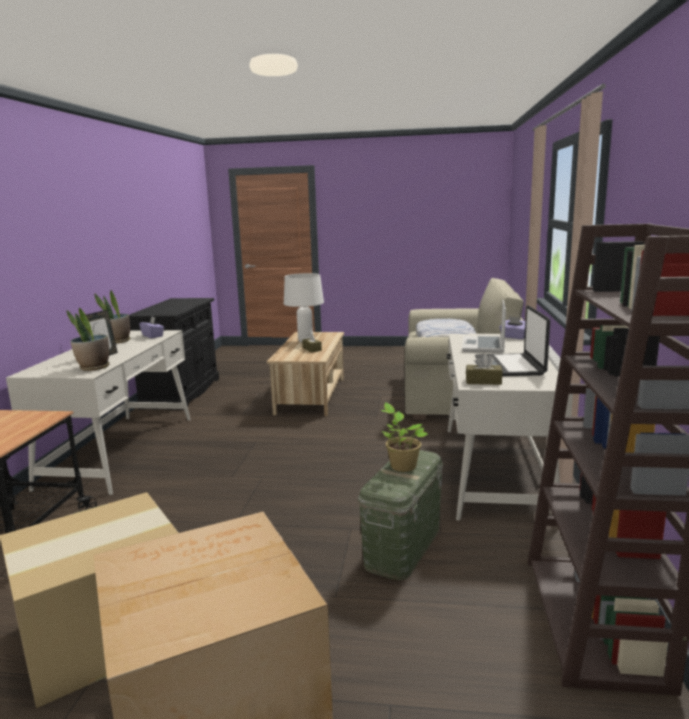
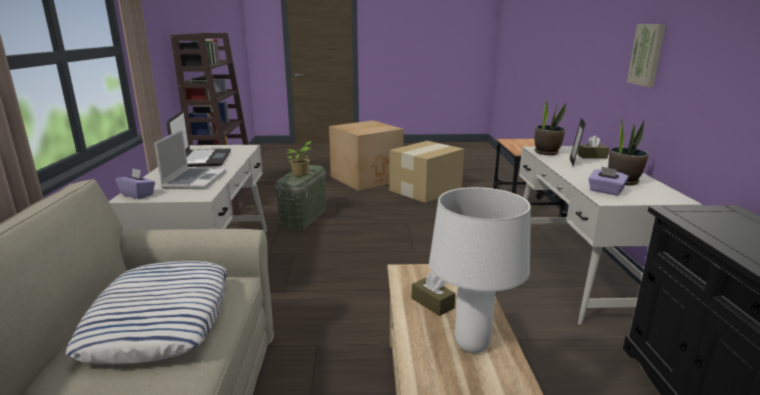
camera: 170 degrees right, 5 degrees up
(27, 248) = (648, 54): none -> picture
(483, 381) = (238, 148): brown tissue box -> brown tissue box (592, 156)

